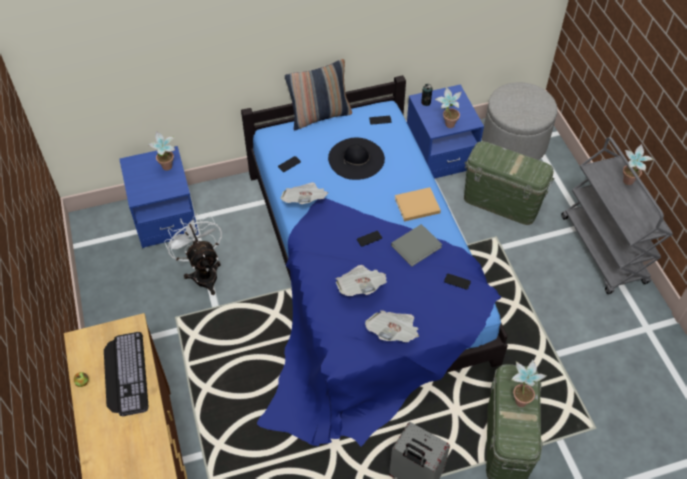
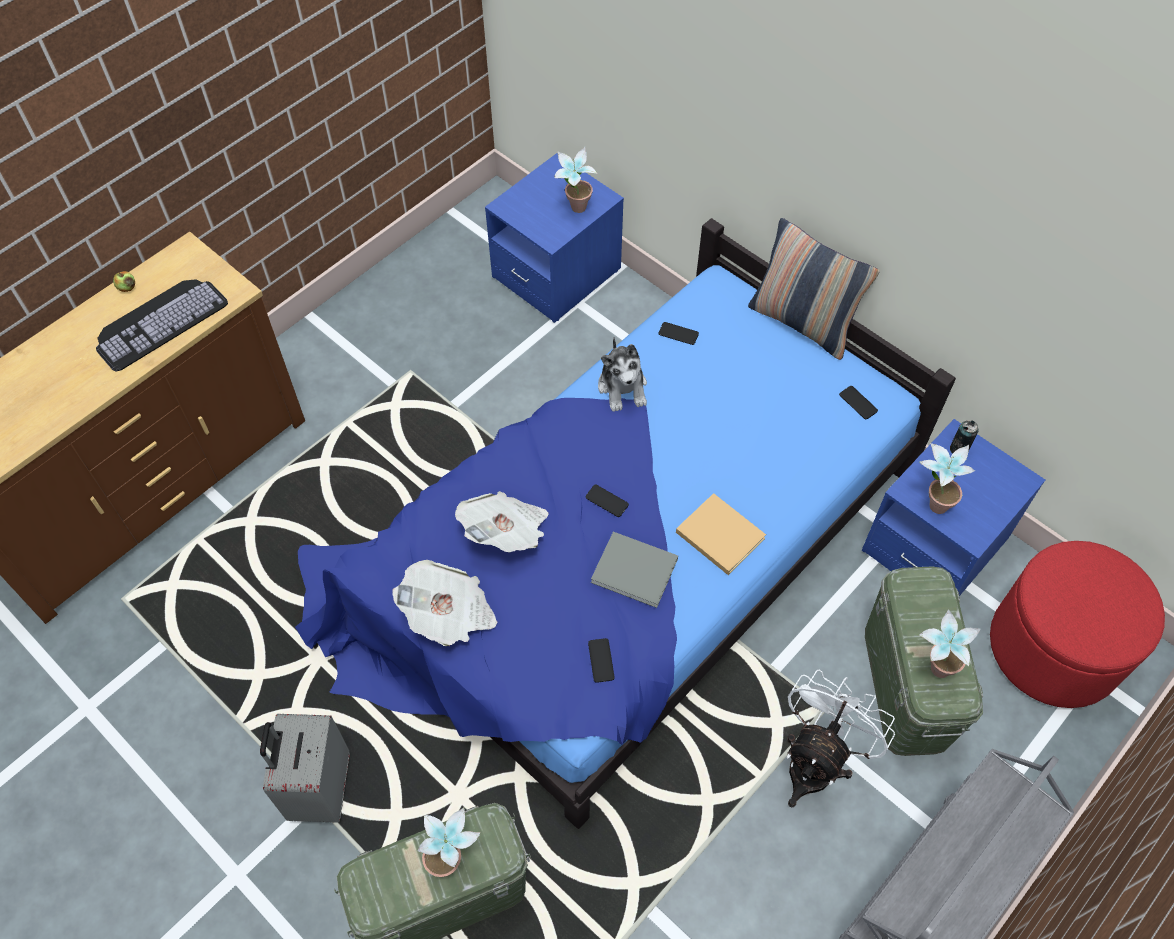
camera: 60 degrees right, 5 degrees up
(203, 273) = (497, 362): white fan -> white fan (816, 761)
(305, 201) = (623, 387): newspaper -> plush toy
(356, 158) = (753, 410): black hat -> none
(514, 143) = (1054, 647): grey ottoman -> red ottoman
(627, 184) = (1008, 854): potted plant -> potted plant (932, 670)

